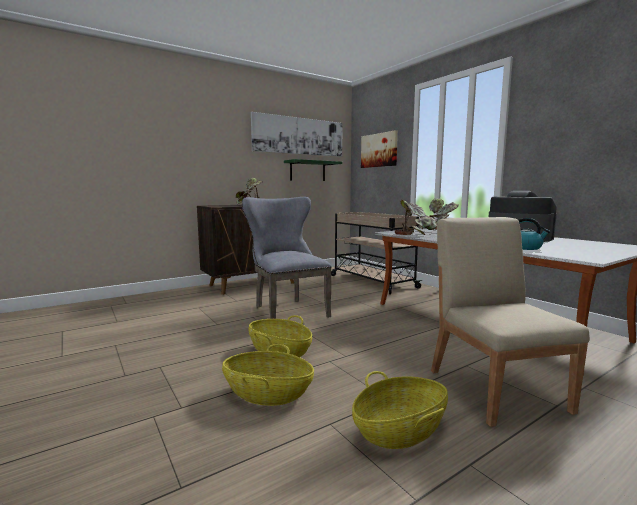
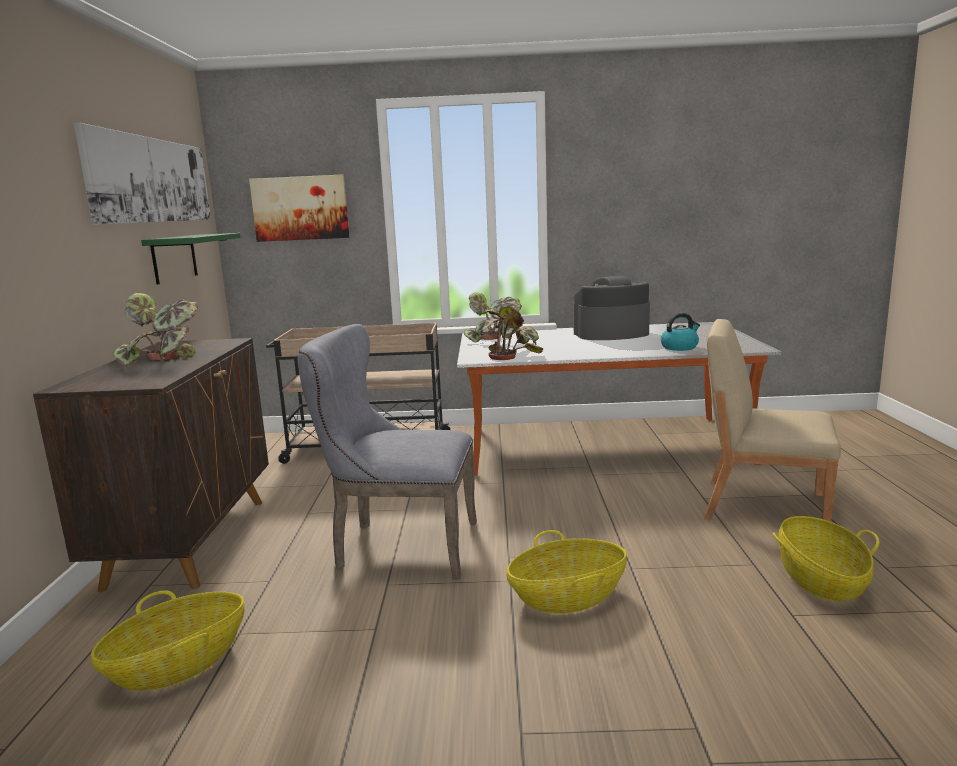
camera: 55 degrees left, 5 degrees up
(267, 394) = (697, 639): basket -> basket (178, 664)

